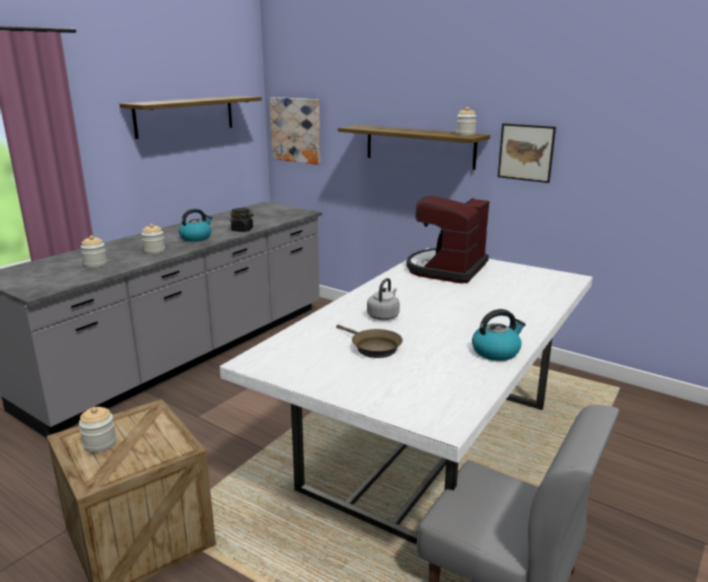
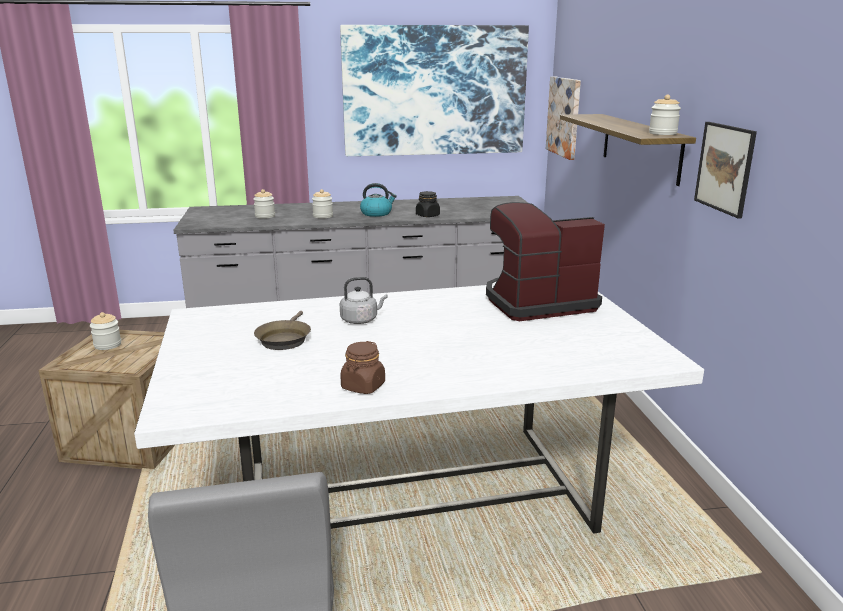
camera: 45 degrees right, 0 degrees up
(185, 116) = (434, 91): shelf -> picture
(496, 352) = (363, 386): kettle -> brown jar

